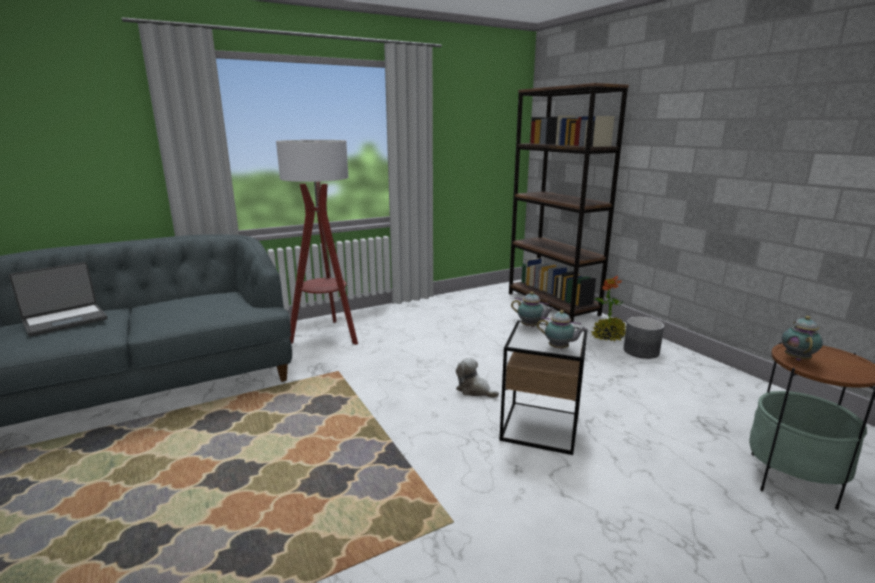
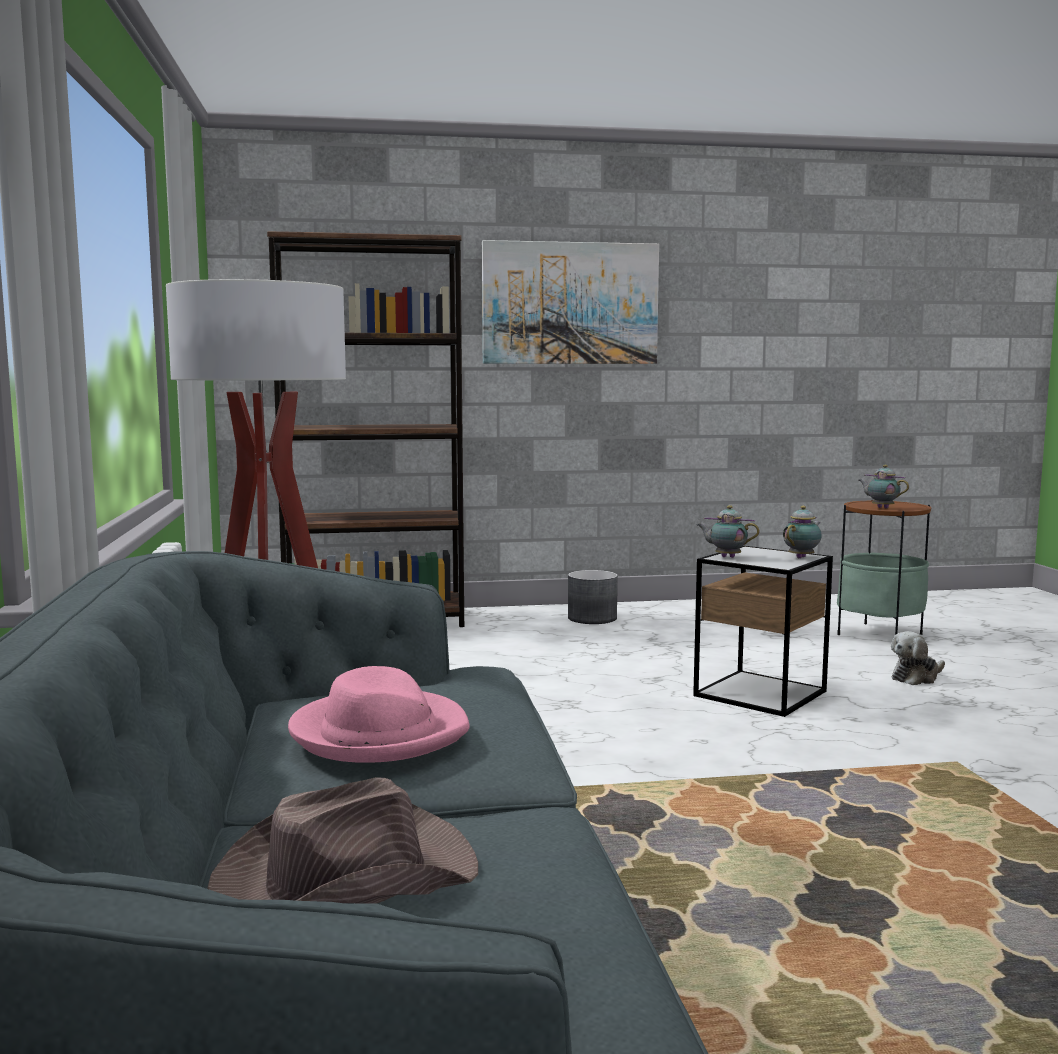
camera: 70 degrees left, 10 degrees down
(65, 320) = (342, 878): laptop -> brown hat
(177, 306) = (379, 733): none -> pink hat
(474, 390) = (640, 708): plush toy -> plush toy (916, 677)
(531, 326) = (726, 557): teapot -> teapot turned 120 degrees counterclockwise
(608, 336) = (533, 621): potted plant -> none
(700, 123) = (570, 303): none -> picture

